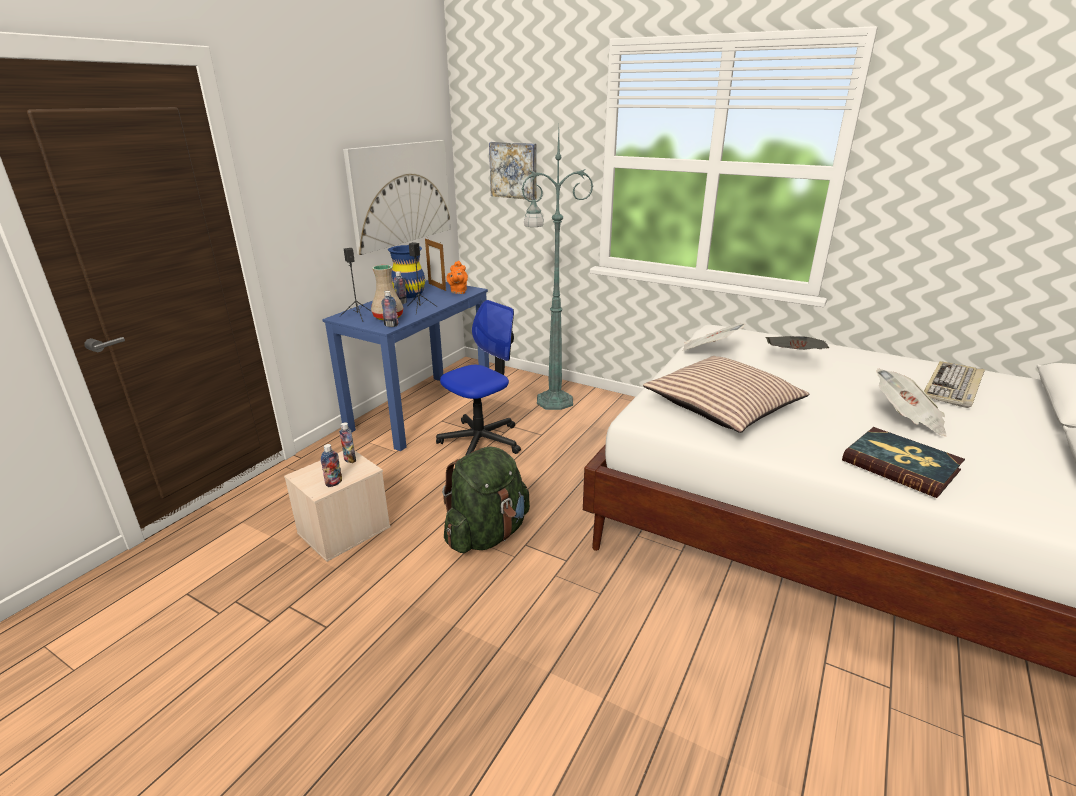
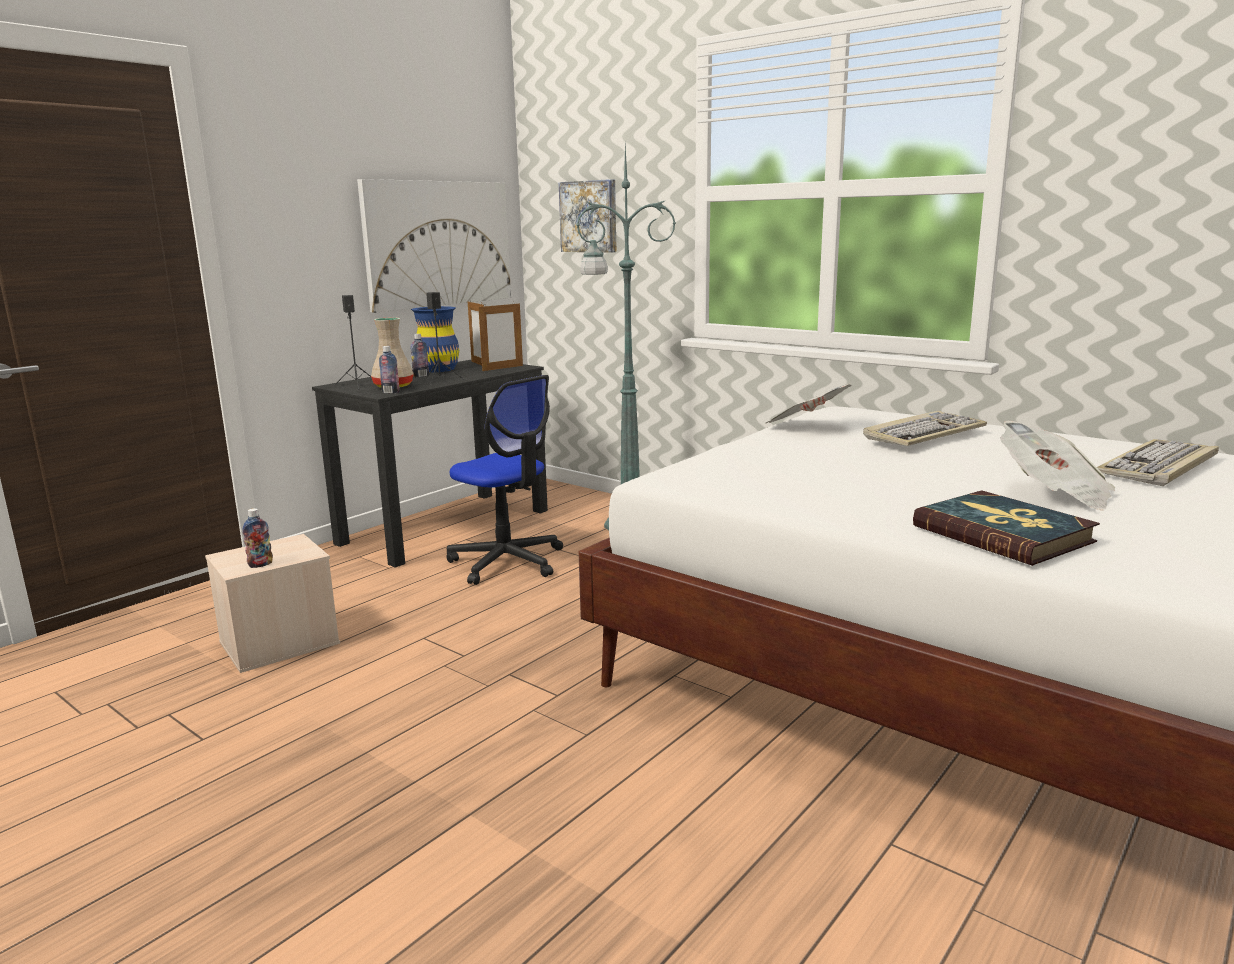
camera: 10 degrees right, 10 degrees down
(350, 459) = (295, 544): bottle -> none
(421, 409) = (446, 526): blue desk -> black desk
(458, 292) = (502, 368): orange teapot -> picture frame
(481, 441) = (507, 562): office chair -> office chair turned 75 degrees clockwise
(487, 534) = (463, 659): green backpack -> none
(722, 406) = (781, 474): pillow -> none
(793, 358) = (924, 434): newspaper -> keyboard

